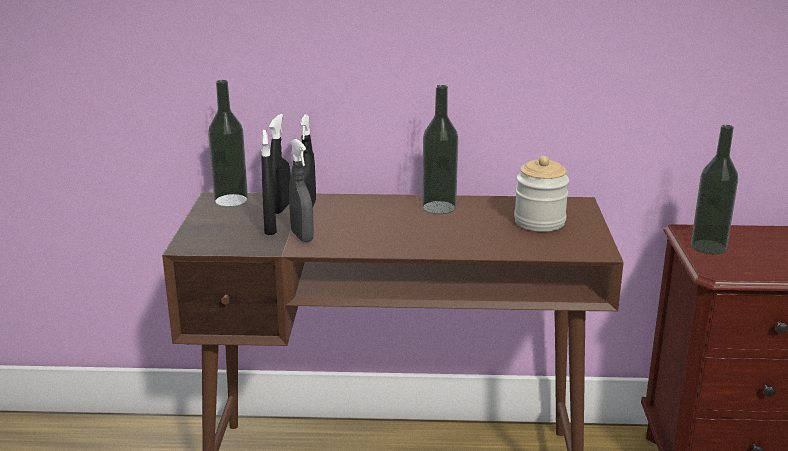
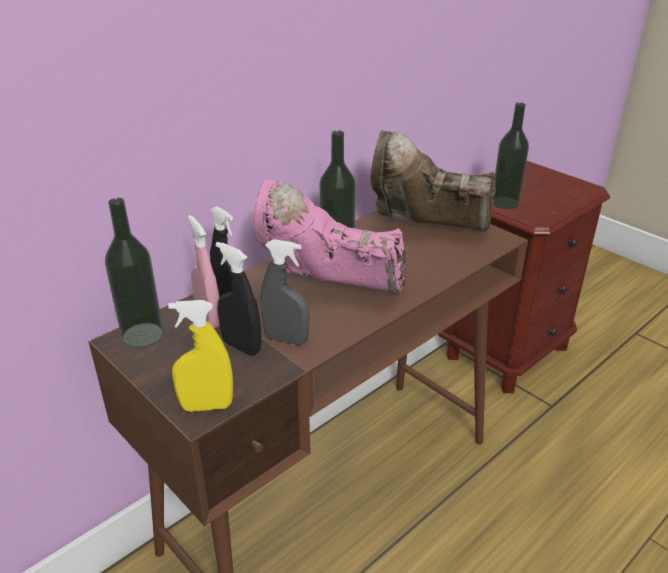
camera: 45 degrees left, 10 degrees up
(198, 245) = (207, 406): none -> yellow spray bottle
(280, 208) = (208, 318): black spray bottle -> pink spray bottle
(383, 225) = (329, 291): none -> pink boot
(539, 222) = (425, 231): jar -> brown boot

